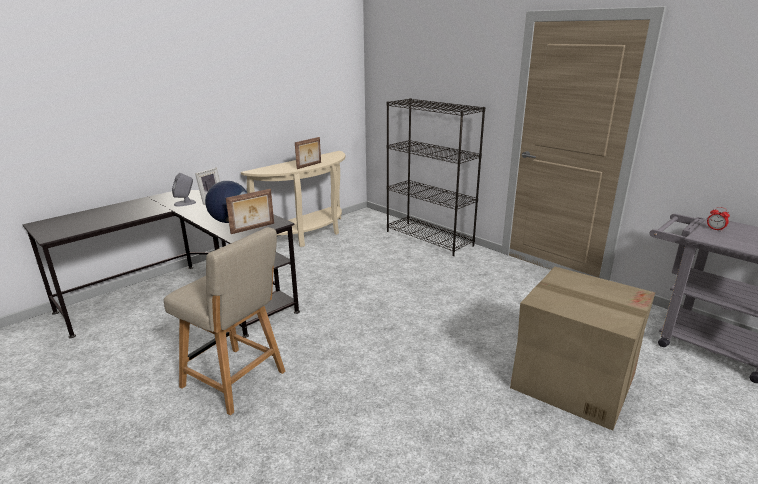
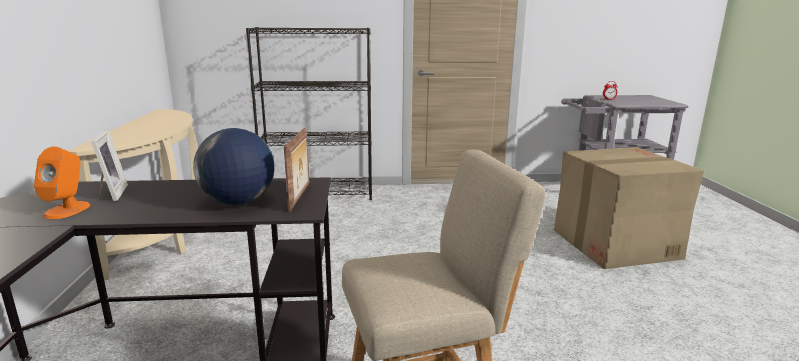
camera: 50 degrees left, 5 degrees down
(185, 203) = (68, 210): grey speaker -> orange speaker
(309, 165) = (167, 126): picture frame -> none

